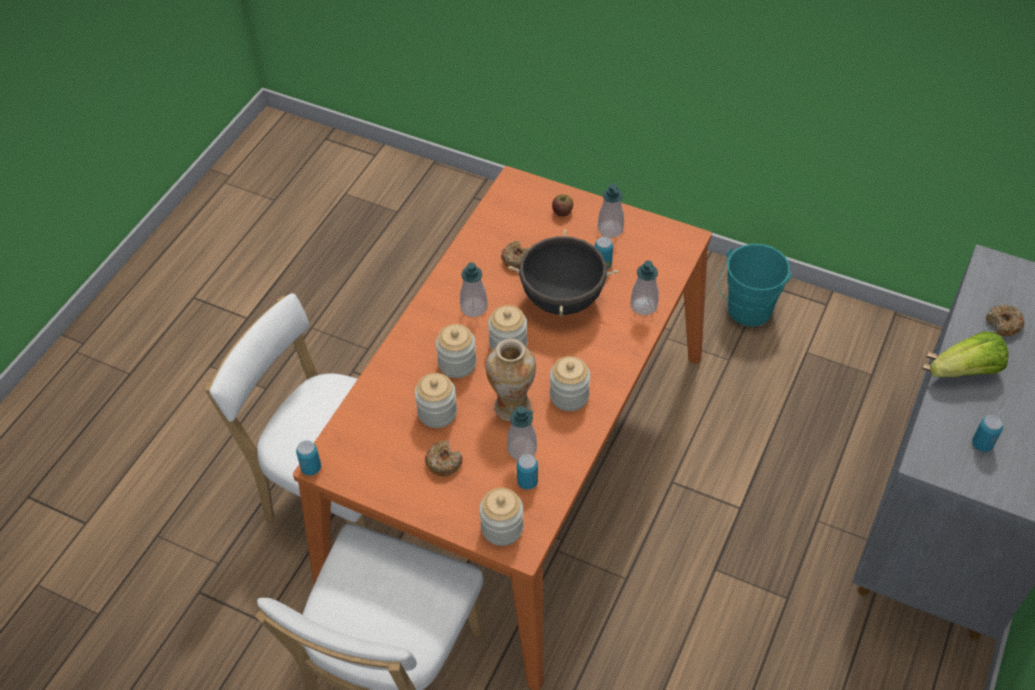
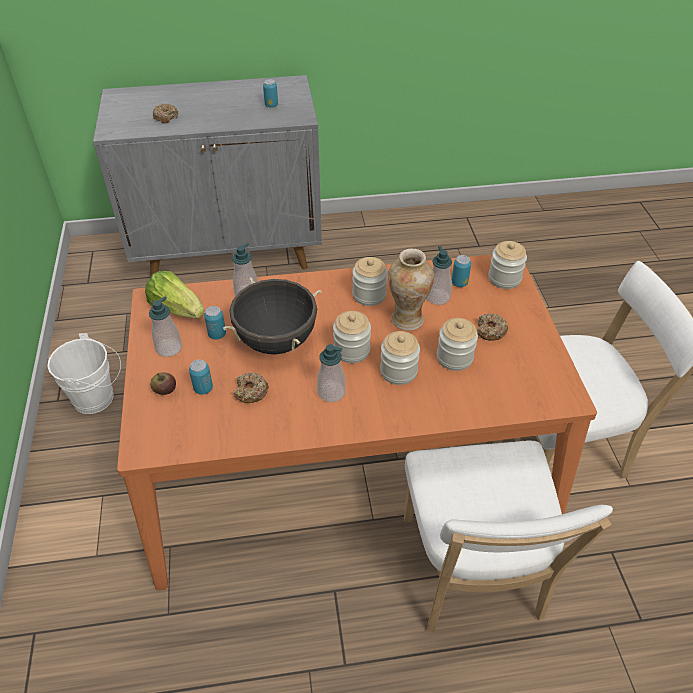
camera: 125 degrees left, 5 degrees down
(311, 468) = (579, 404): can -> can (203, 388)
(747, 313) = (98, 398): turquoise bucket -> white bucket
(967, 371) = (218, 120): lettuce -> lettuce (177, 309)

